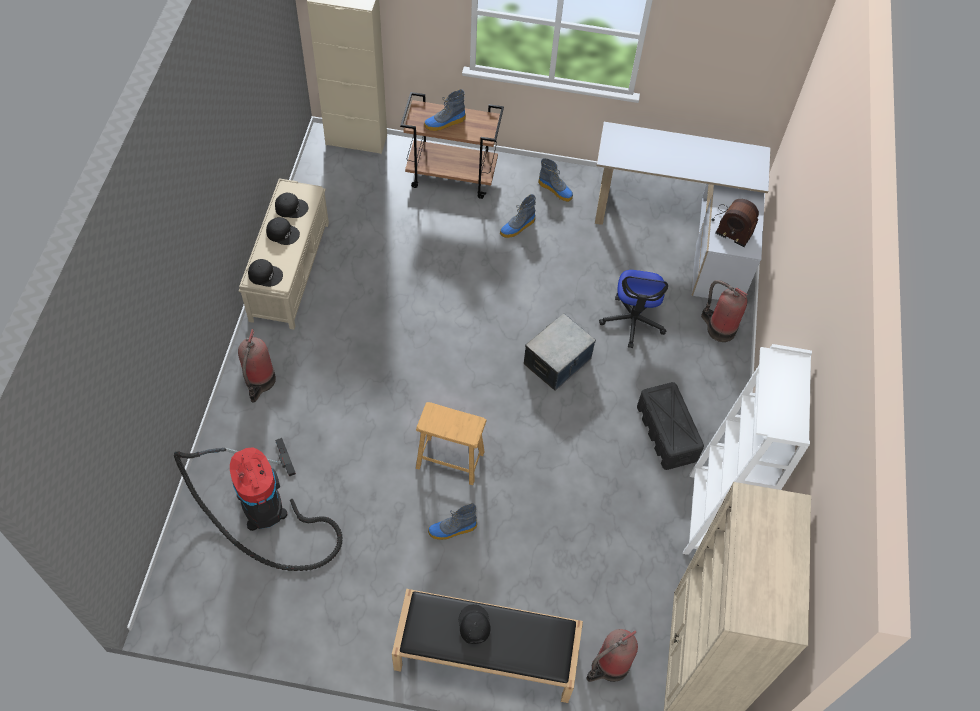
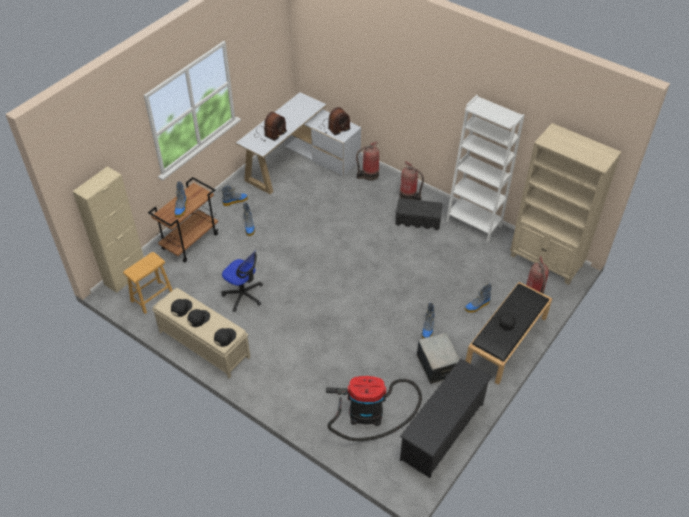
camera: 60 degrees left, 10 degrees down
(259, 382) = (278, 387): fire extinguisher -> fire extinguisher (409, 196)
(273, 619) = (442, 431): none -> black shoe rack
(450, 460) = (384, 314): brown stool -> brown stool (152, 297)
(535, 585) = (477, 306): none -> boot
(557, 362) = (350, 245): storage box -> storage box (437, 365)
(633, 321) = (343, 205): office chair -> office chair (243, 295)
(649, 151) = (269, 134): none -> radio

